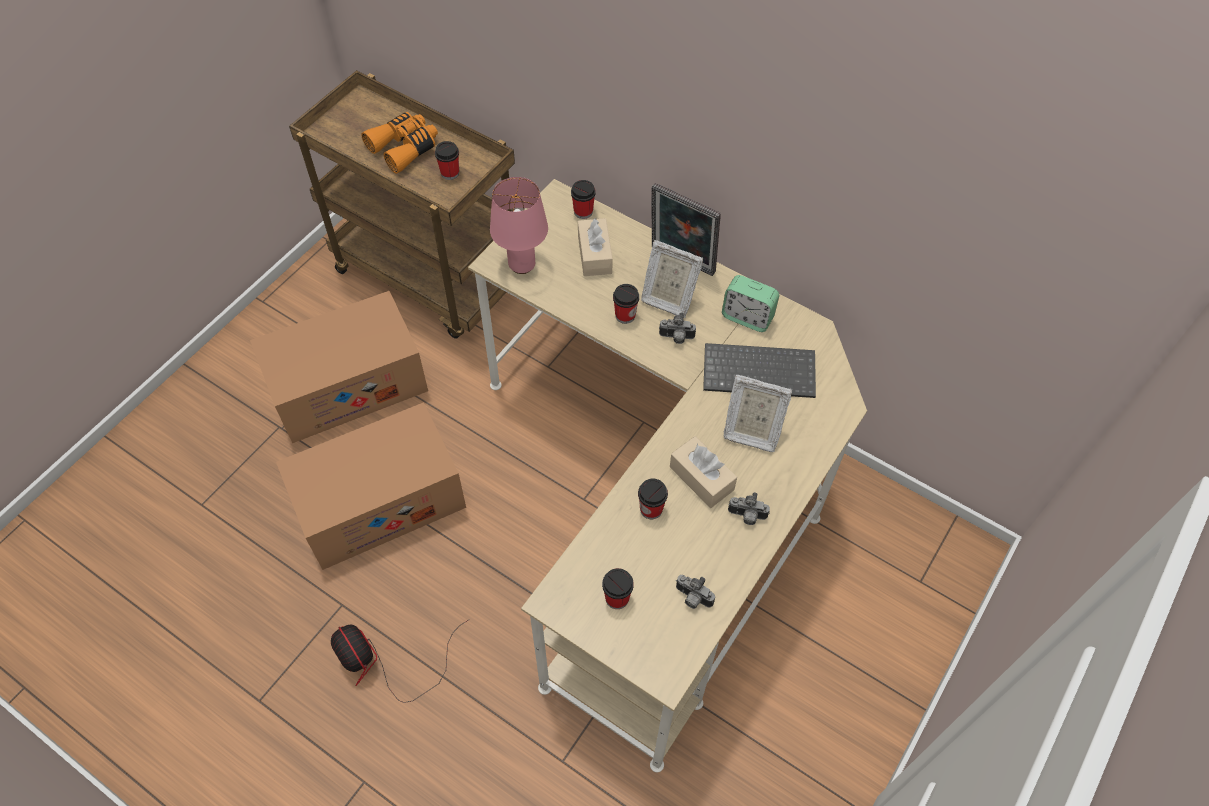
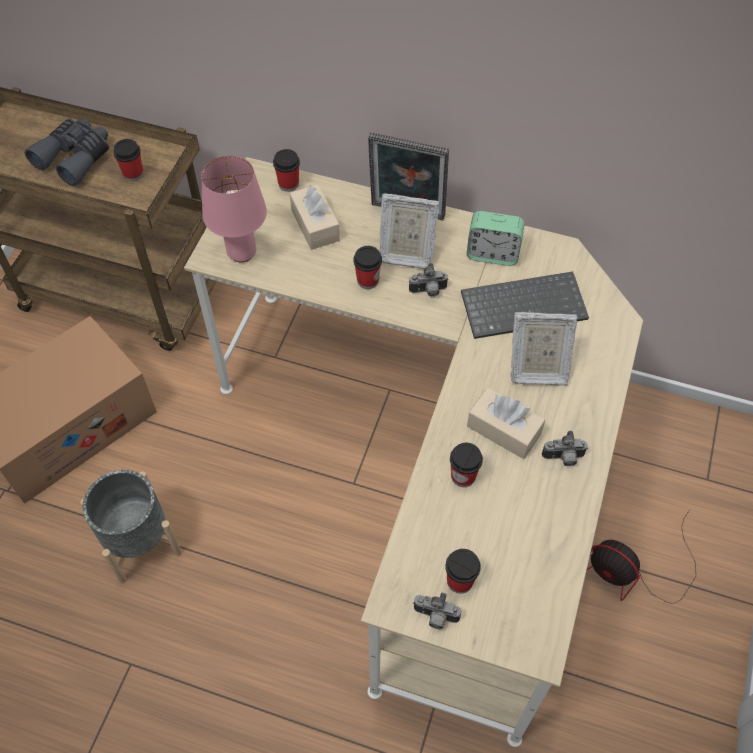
camera: 15 degrees left, 0 degrees up
(379, 502) = (139, 542): cardboard box -> grey planter
(383, 662) = (194, 714): fan -> fan (633, 572)
(405, 147) = (75, 157): orange binoculars -> grey binoculars
(692, 598) = (538, 559): camera -> camera (435, 617)

